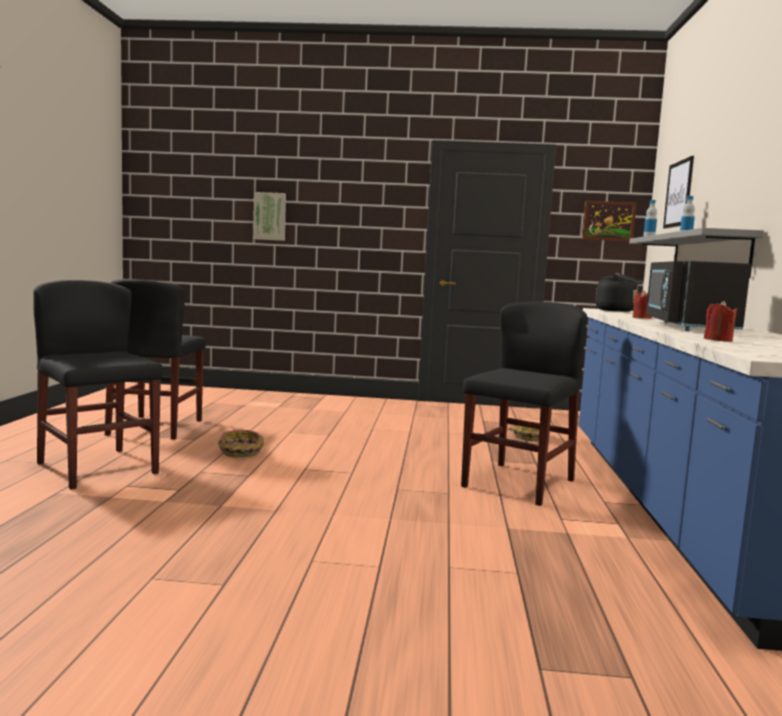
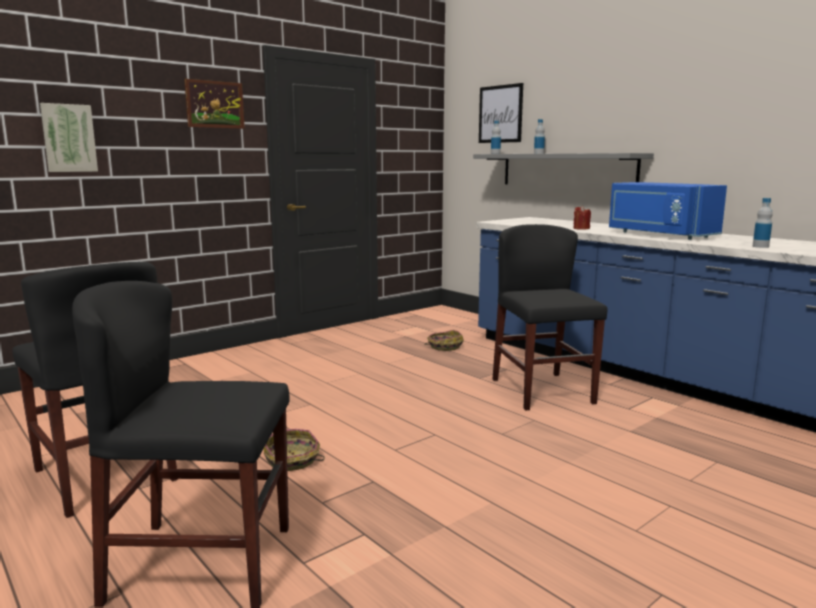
camera: 45 degrees left, 5 degrees up
(608, 221) = (418, 135): picture -> picture (215, 104)
(618, 311) = (513, 222): black kettle -> none
(687, 327) = (659, 234): black microwave -> blue microwave
(718, 340) = (760, 246): red candle -> bottle

